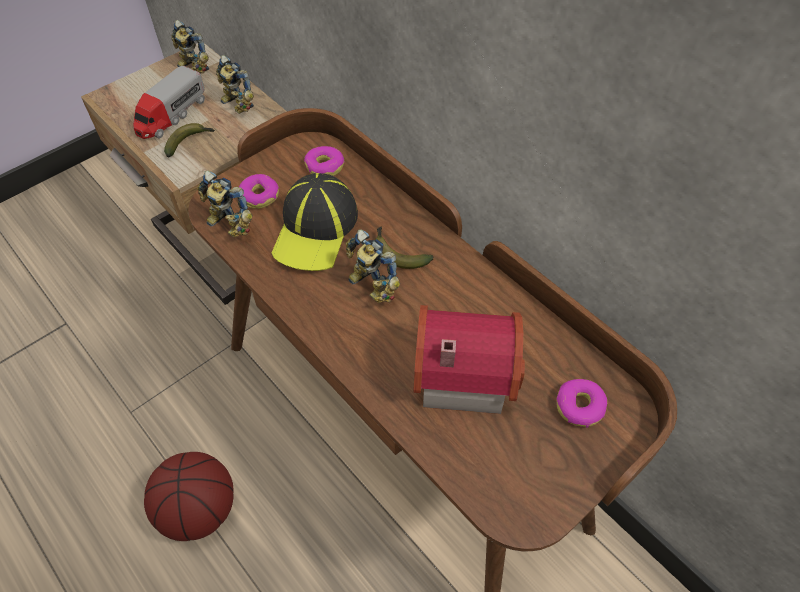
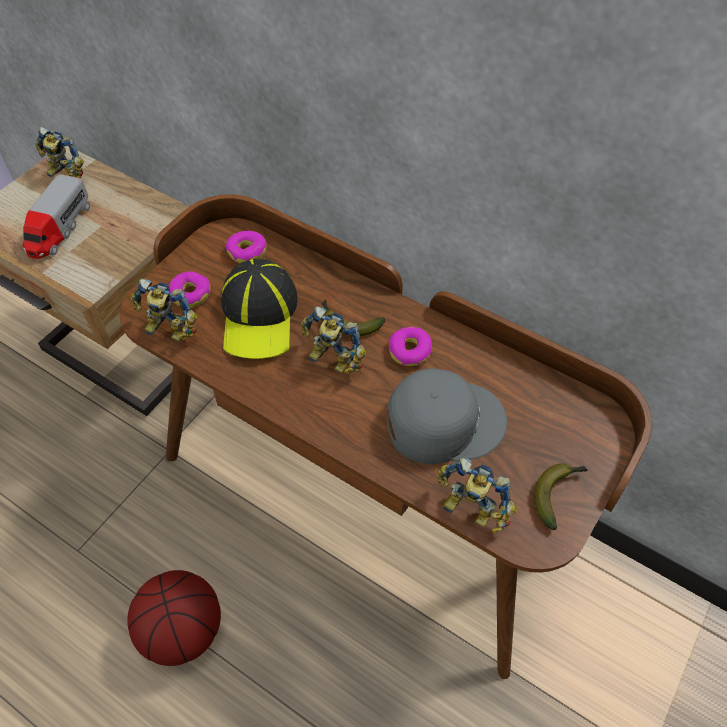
camera: 15 degrees left, 0 degrees up
(189, 142) = (89, 253): banana -> banana (557, 493)
(236, 105) = (125, 206): toy robot -> toy robot (469, 511)
(460, 370) = (443, 420): toy house -> grey cap
(579, 406) = (560, 429): donut -> donut (409, 351)

